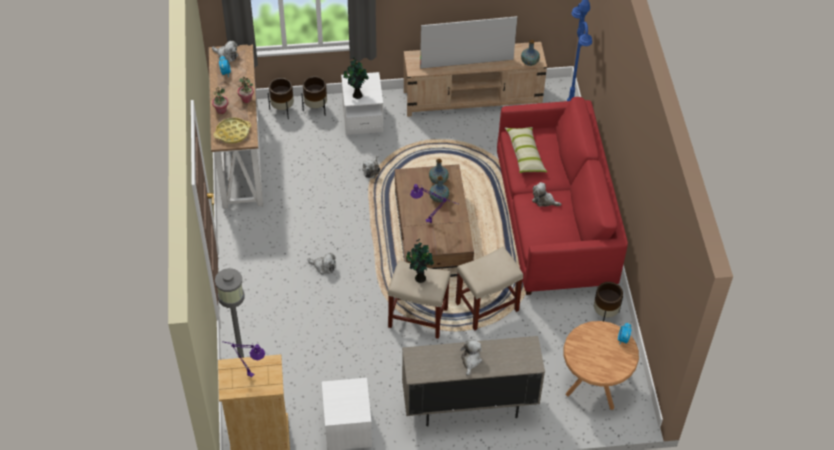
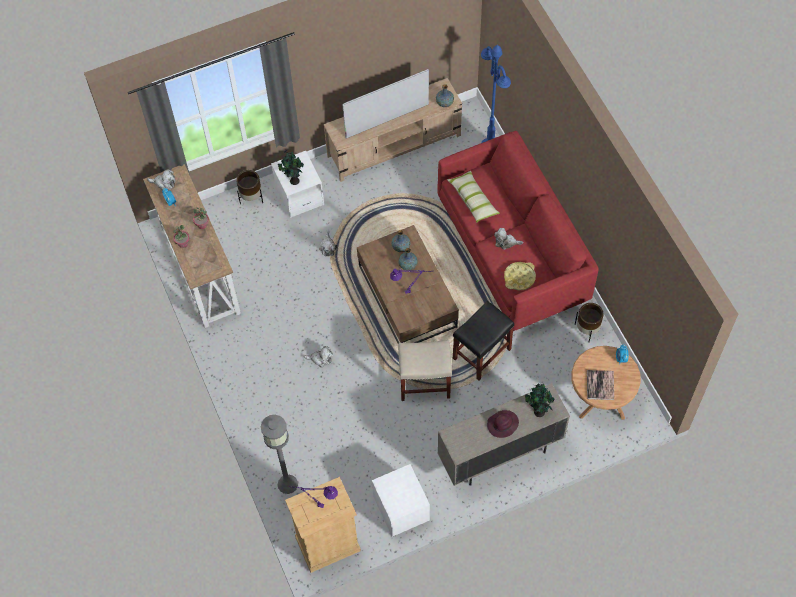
camera: 15 degrees left, 10 degrees up
(232, 133) = (203, 264): yellow tray -> yellow tray (519, 278)
(282, 110) = (220, 208): brown planter -> none
(419, 277) = (424, 354): potted plant -> potted plant (538, 411)
(470, 360) = (502, 425): plush toy -> purple hat
(486, 307) = (481, 354): beige stool -> black stool
(591, 358) = (600, 385): none -> book

